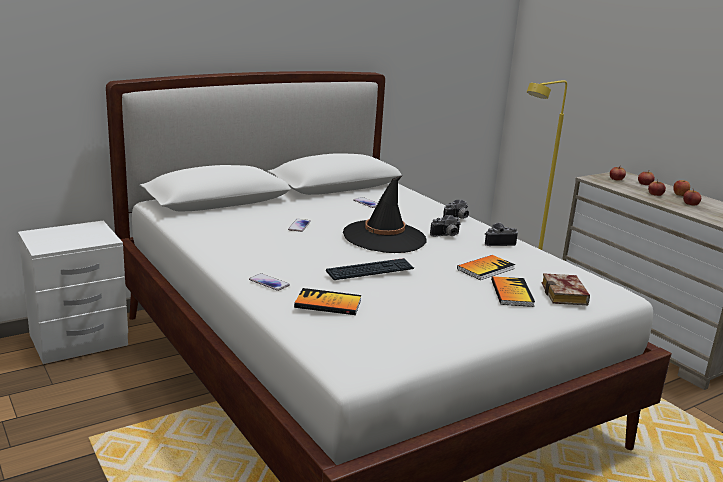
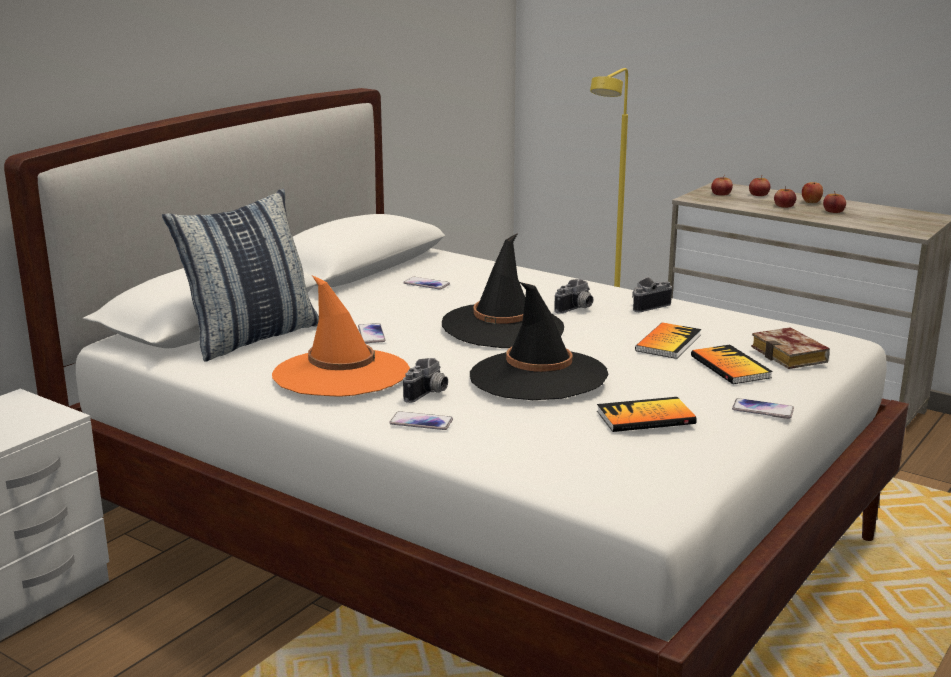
camera: 20 degrees left, 0 degrees up
(229, 214) = (251, 337): none -> pillow
(254, 245) = (341, 374): none -> orange hat
(328, 304) = (533, 432): book -> book (645, 417)
(370, 271) = (538, 376): keyboard -> black hat
(457, 219) = (565, 283): camera -> camera (428, 394)
(503, 326) = (762, 410): none -> phone

